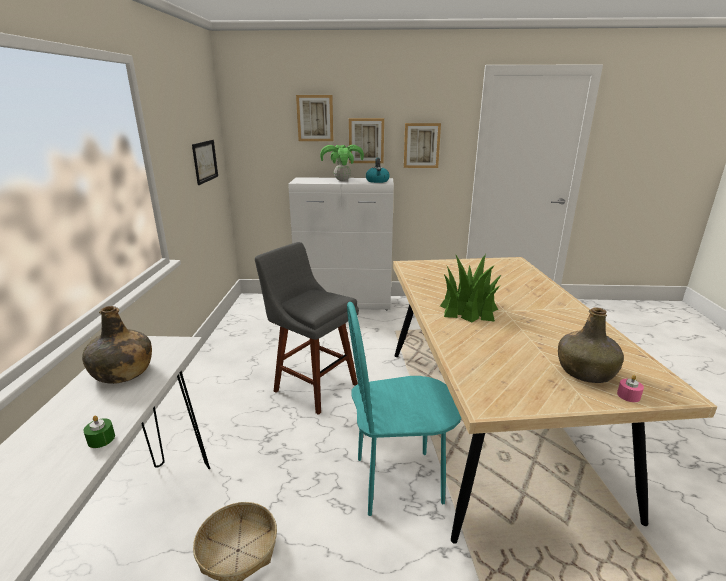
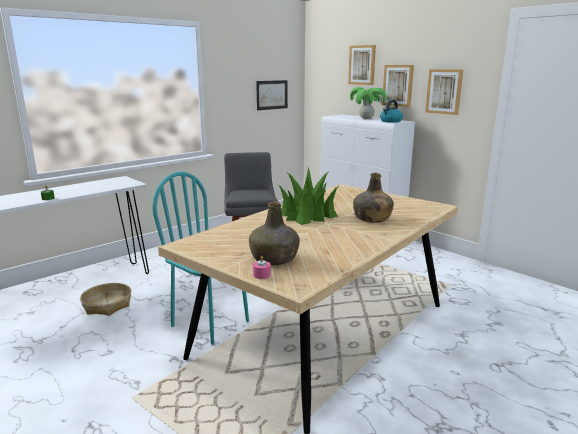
camera: 45 degrees right, 5 degrees down
(122, 372) = (96, 185): green bottle -> green bottle (372, 218)

